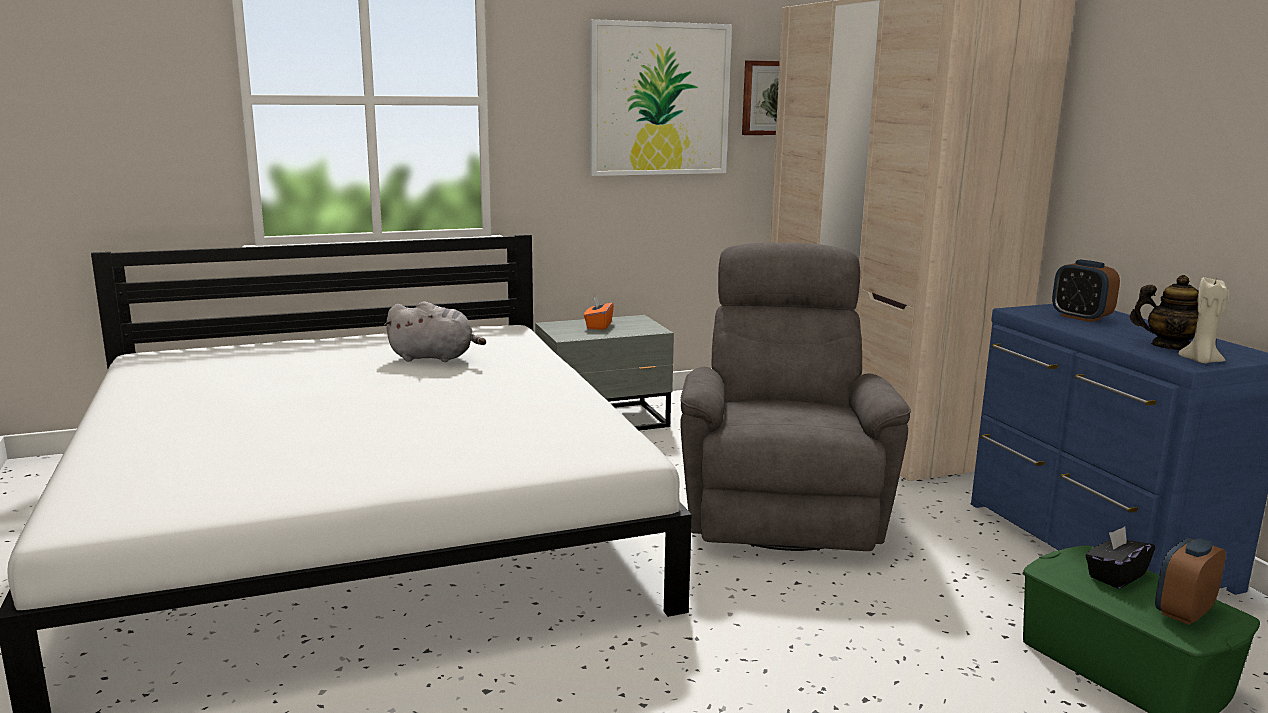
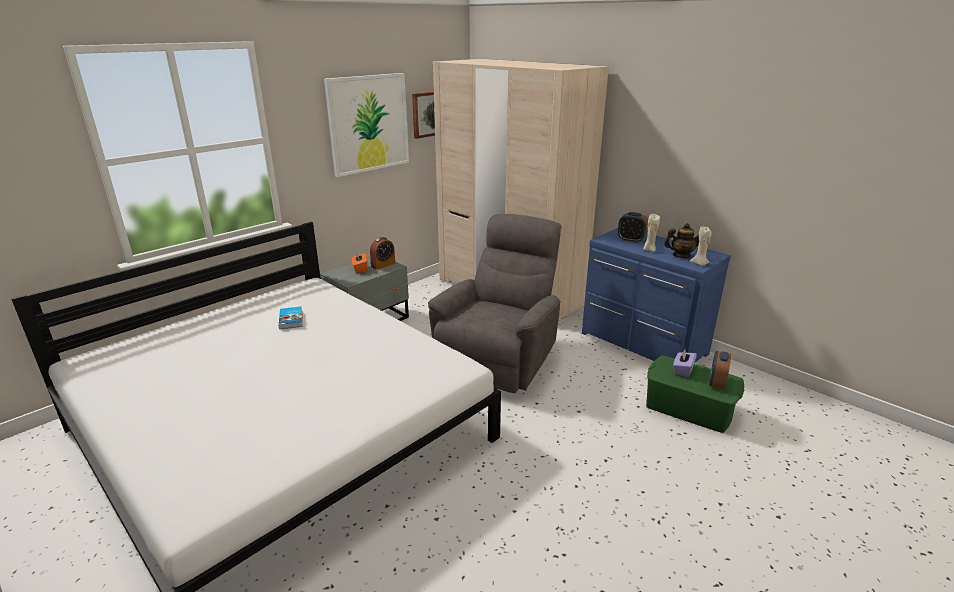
camera: 25 degrees left, 10 degrees up
(435, 358) = (292, 319): grey plush toy -> book
(638, 326) = (383, 265): none -> alarm clock
(781, 507) = (500, 358): grey armchair -> grey armchair turned 45 degrees clockwise
(1104, 332) = (649, 250): none -> beige candle
(1115, 576) = (682, 370): black tissue box -> purple tissue box

